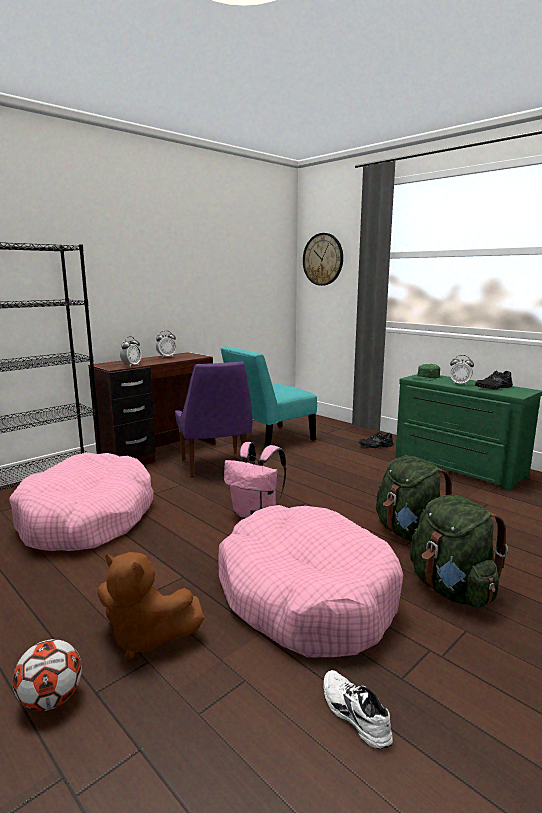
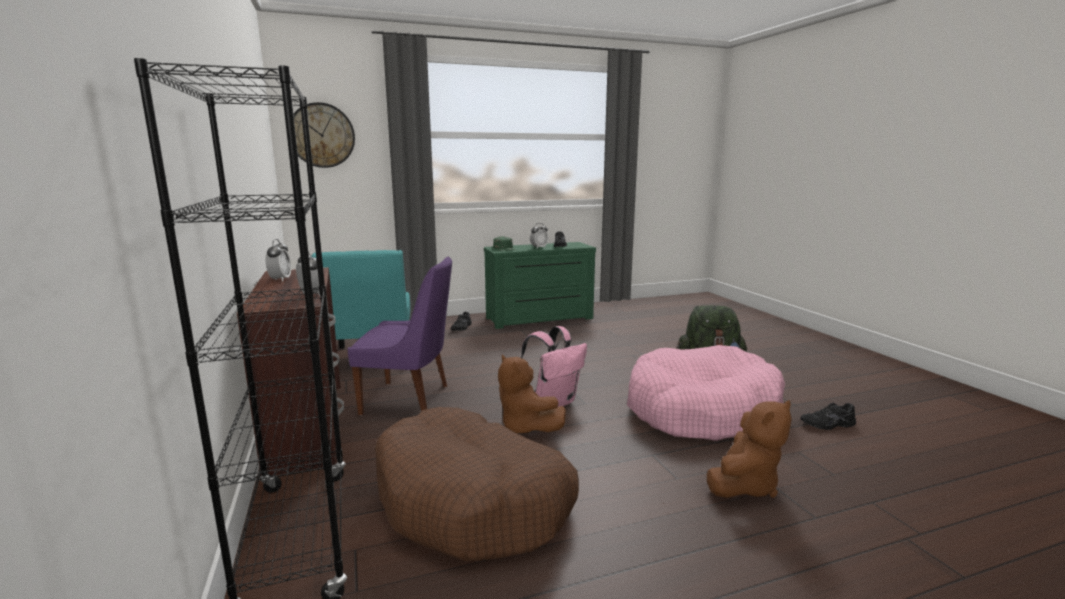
camera: 65 degrees left, 0 degrees up
(51, 699) = (827, 542): football -> none
(87, 518) = (473, 501): pink dog bed -> brown dog bed
(199, 513) = (525, 427): none -> brown plush toy
(353, 715) = (828, 425): white shoe -> black shoe
(409, 533) = (632, 359): green backpack -> none

